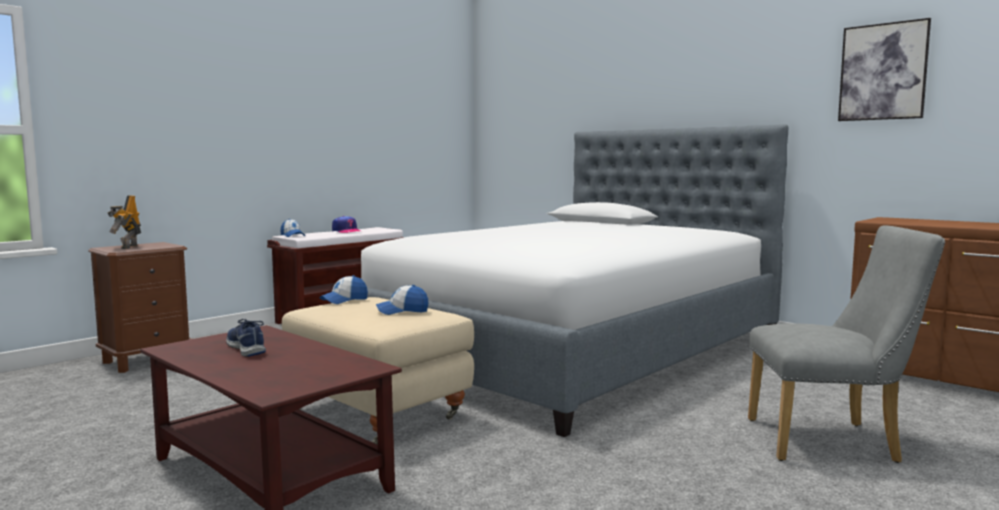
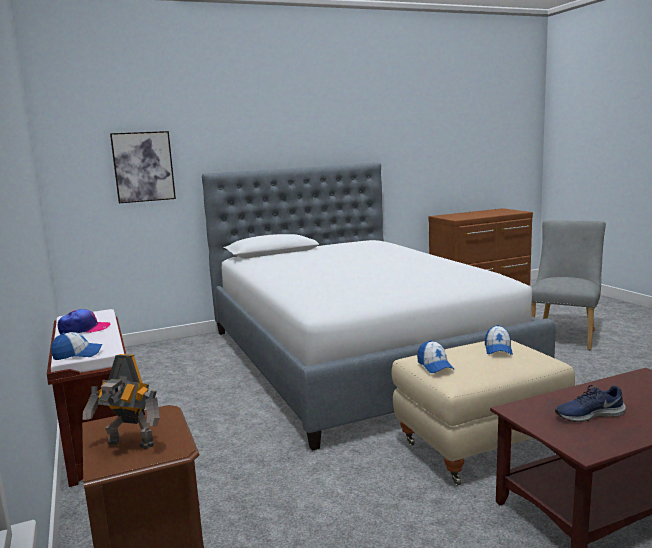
camera: 65 degrees left, 5 degrees up
(883, 72) = (422, 128): picture -> picture (143, 167)

